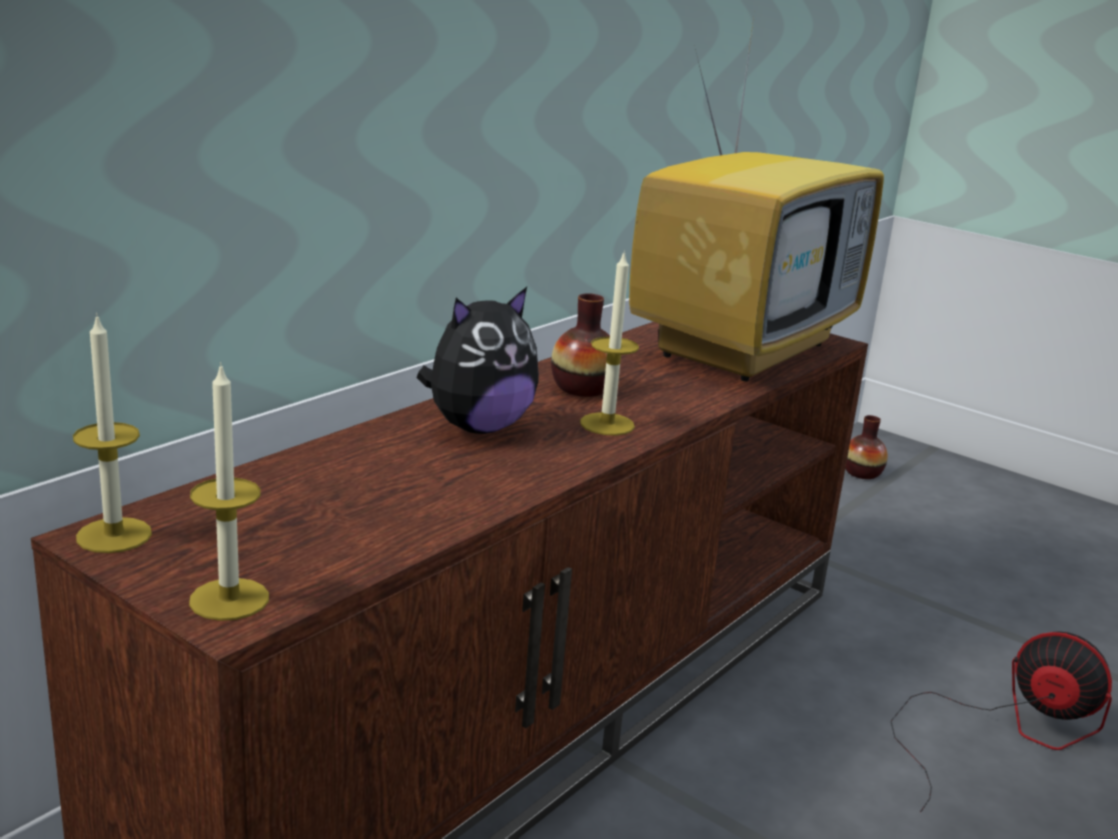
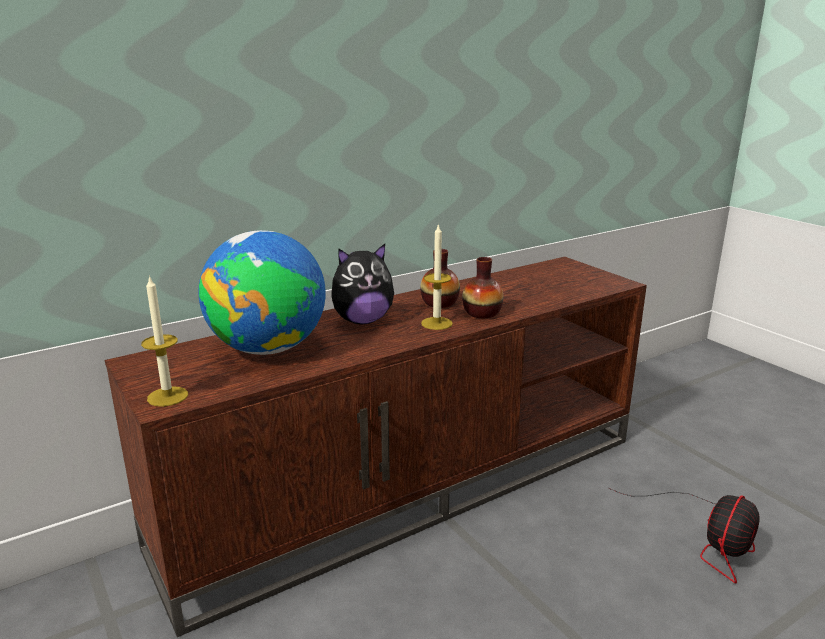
camera: 20 degrees right, 0 degrees up
(114, 535) = (140, 361): candle -> none
(350, 489) = (268, 348): none -> globe
(742, 347) = (558, 284): television -> none
(862, 473) = (693, 370): vase -> vase (482, 313)
(1004, 731) = (708, 539): fan -> fan turned 75 degrees clockwise

